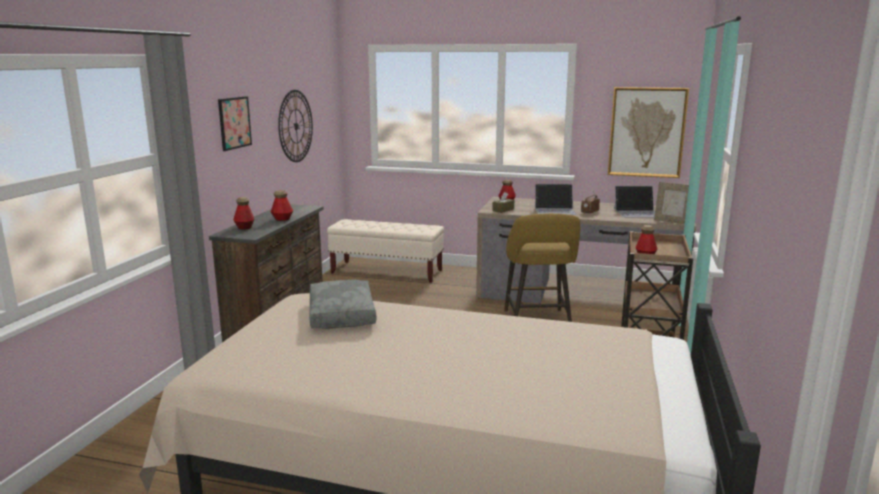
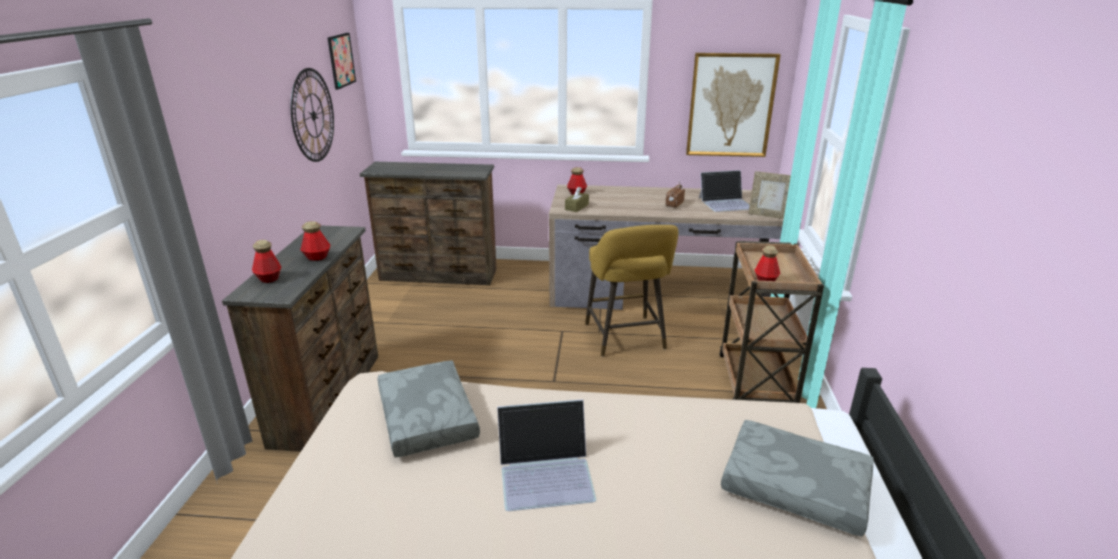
camera: 10 degrees left, 10 degrees up
(234, 123) = (233, 131): picture -> picture (341, 60)
(387, 272) = (439, 275): beige bench -> brown dresser
(555, 210) = (635, 204): laptop -> laptop (546, 473)
(611, 368) = (793, 488): none -> grey pillow

